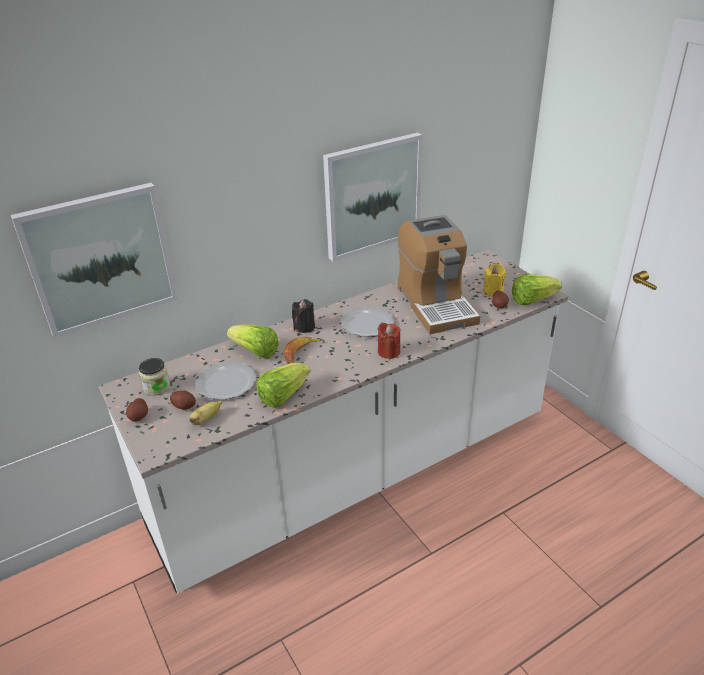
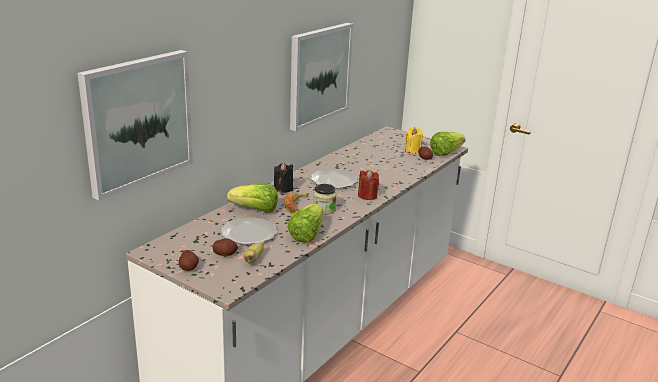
camera: 25 degrees left, 10 degrees down
(157, 387) = (186, 245): jar -> jar (324, 209)
(435, 304) = (377, 163): coffee machine -> none

